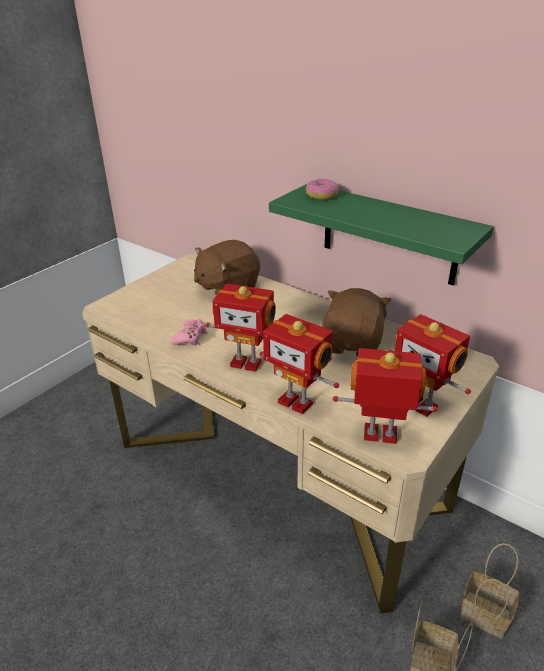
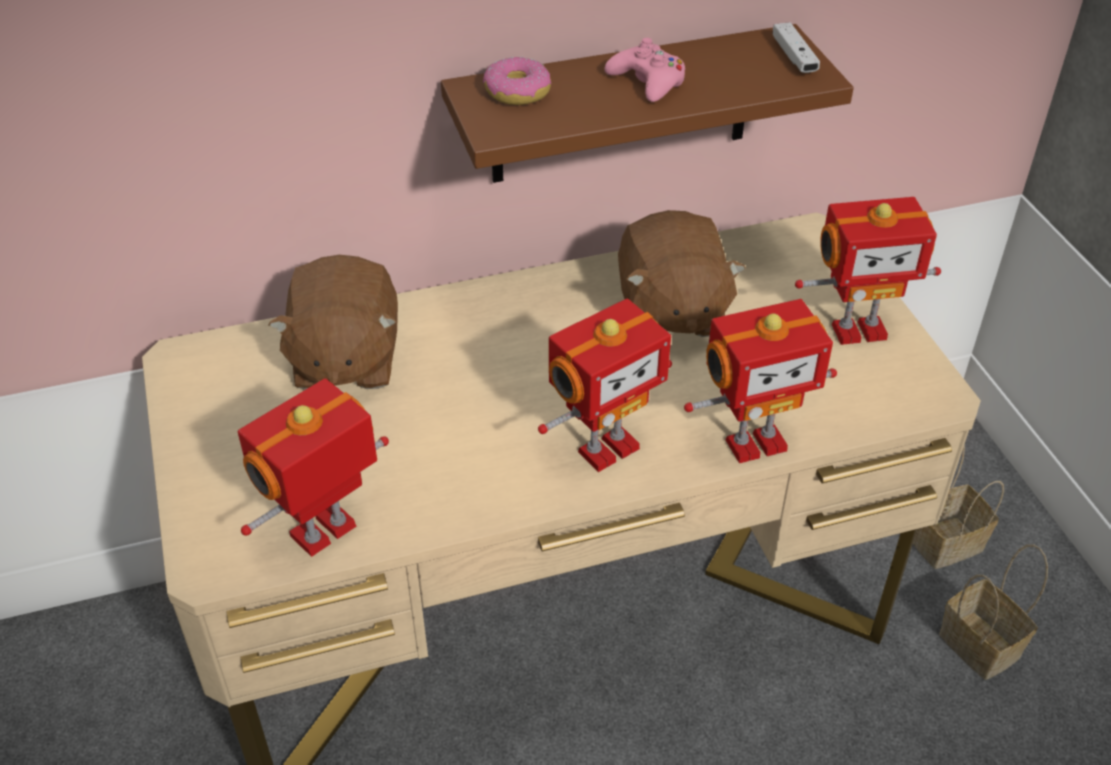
camera: 55 degrees left, 10 degrees up
(190, 337) = (461, 481): pink game controller -> pink game controller (647, 82)
(353, 344) = (671, 312): brown plush toy -> brown plush toy turned 150 degrees counterclockwise
(380, 436) = (891, 402): toy robot -> toy robot (326, 533)
(389, 234) = (621, 106): green shelf -> brown shelf
(460, 233) = (794, 57): none -> white game controller

